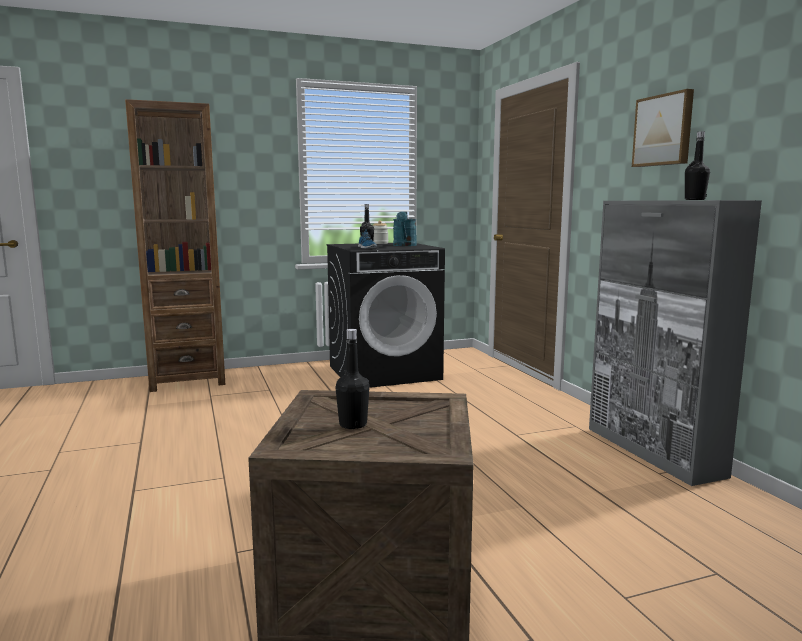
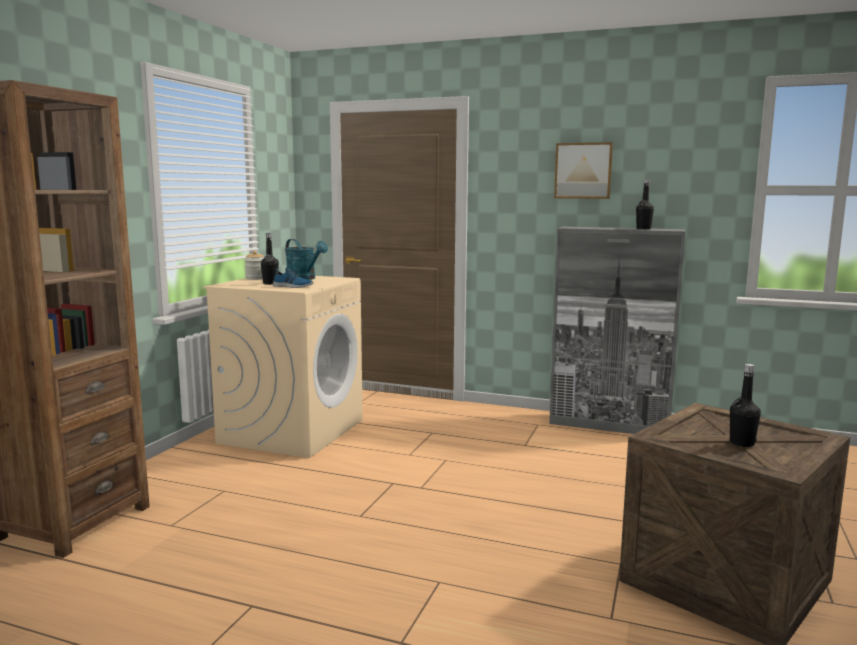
camera: 50 degrees left, 0 degrees up
(384, 372) = (292, 431): black washing machine -> beige washing machine

